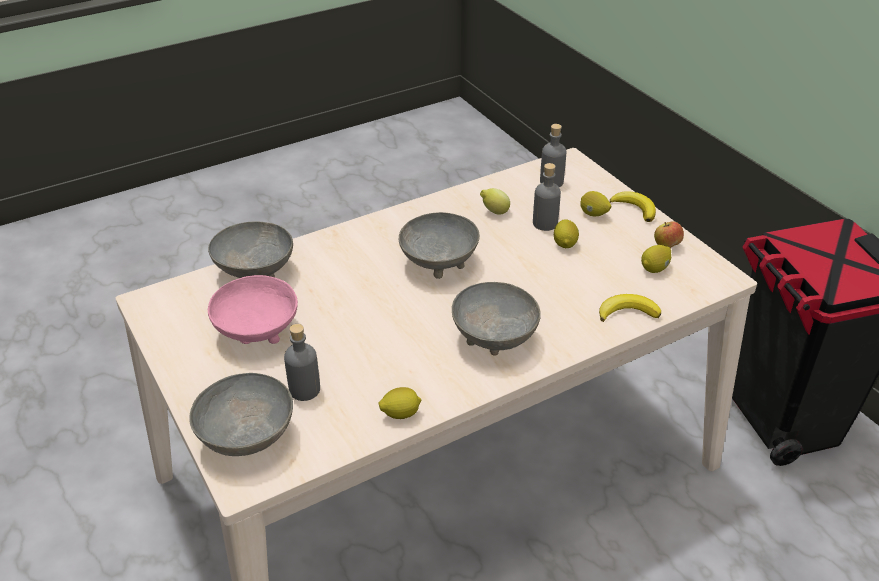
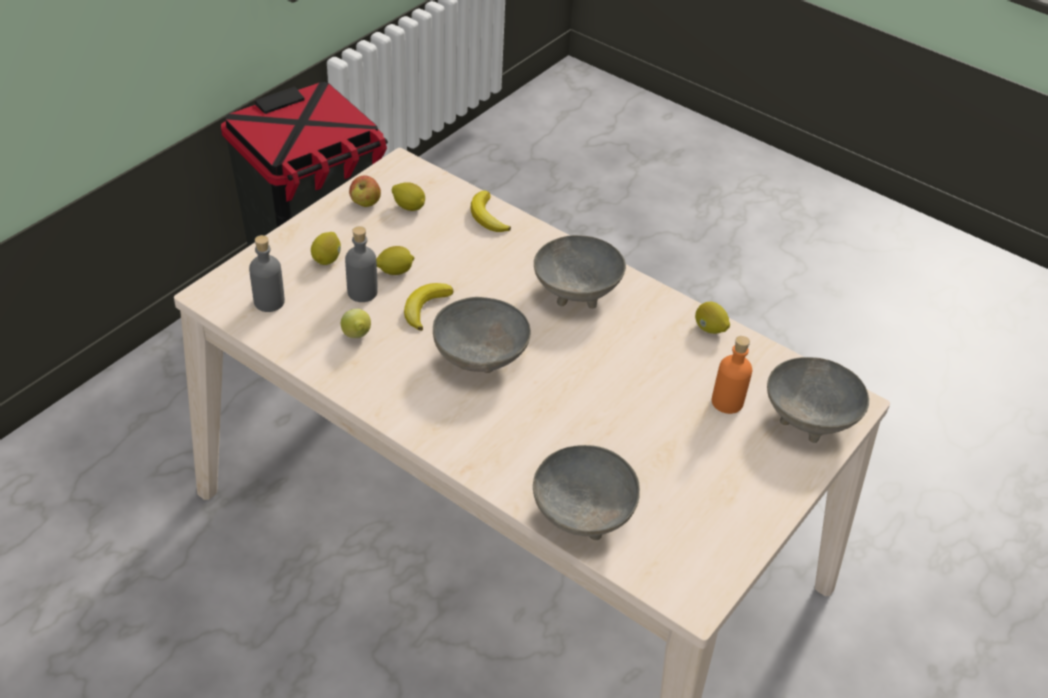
camera: 115 degrees left, 5 degrees up
(256, 331) = (677, 471): pink bowl -> none
(304, 390) = (727, 402): grey bottle -> orange bottle
(635, 208) = (302, 230): banana -> banana (425, 308)

